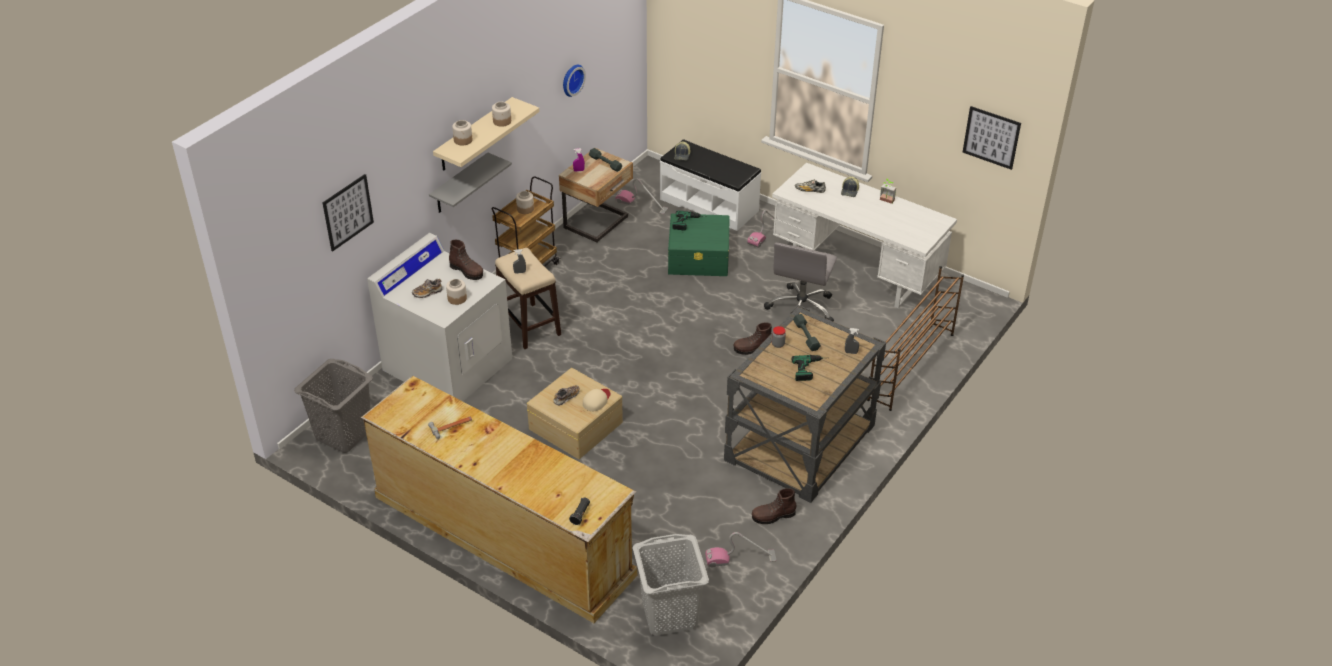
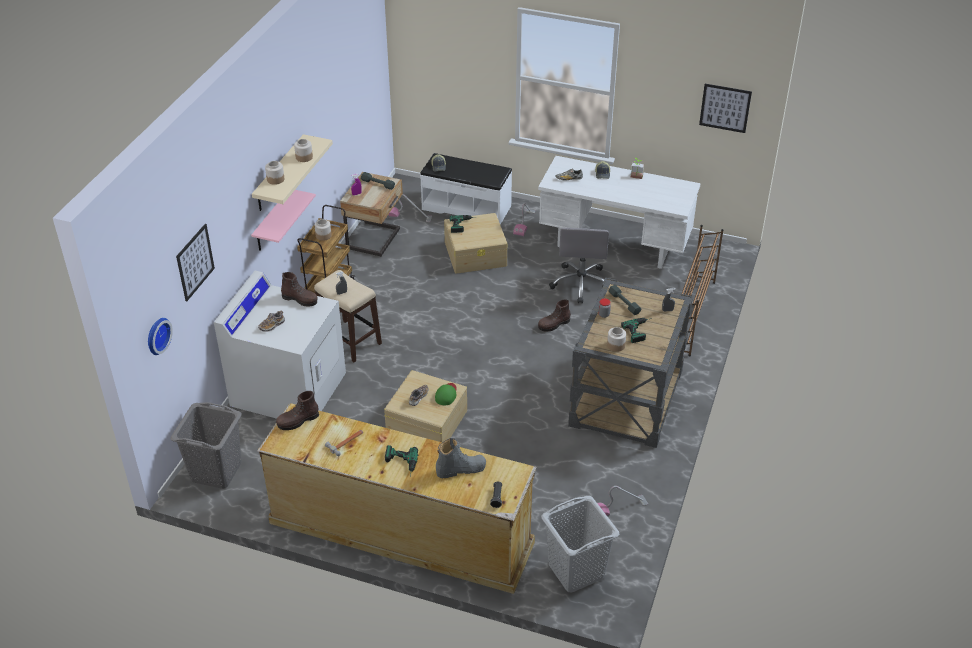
camera: 15 degrees left, 0 degrees up
(457, 298) = (301, 326): jar -> jar (615, 345)
(460, 184) = (272, 221): grey shelf -> pink shelf
(496, 460) = (400, 464): none -> power drill
(556, 477) = (461, 469): none -> grey boot
(571, 79) = (342, 112): wall clock -> wall clock (156, 335)
(596, 400) = (446, 395): beige cap -> green cap
(699, 257) = (476, 254): green storage box -> beige storage box
(773, 516) = (630, 466): brown boot -> brown boot (298, 421)

